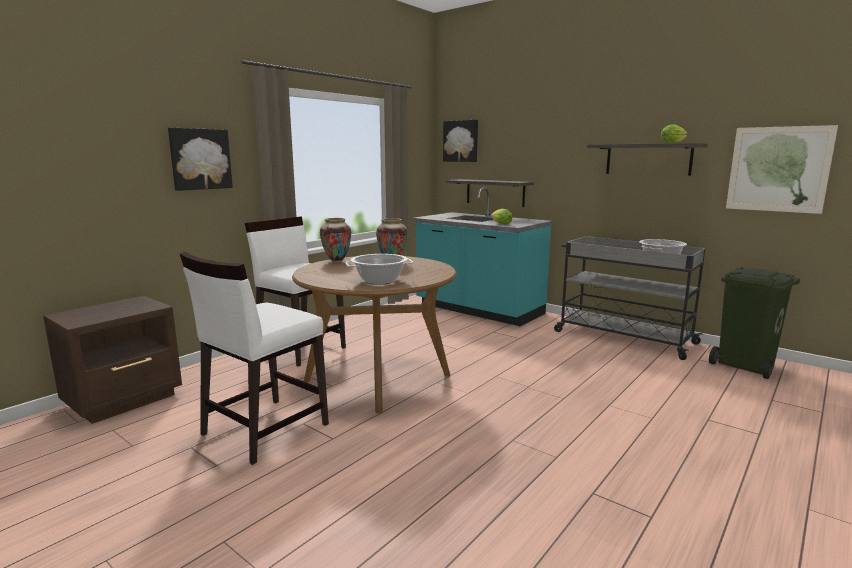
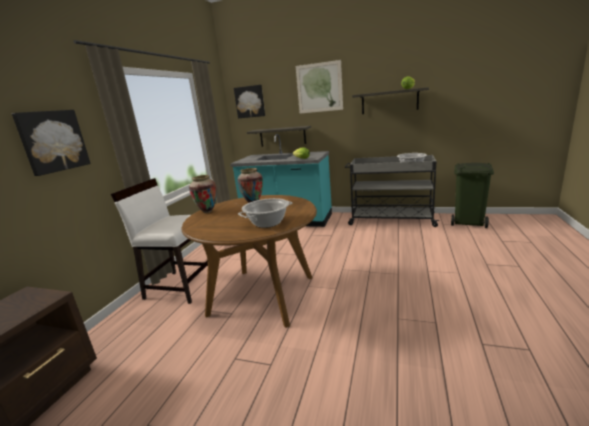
camera: 20 degrees left, 5 degrees up
(264, 429) = (205, 377): white chair -> none
(778, 169) = (471, 100): picture -> picture (319, 87)

